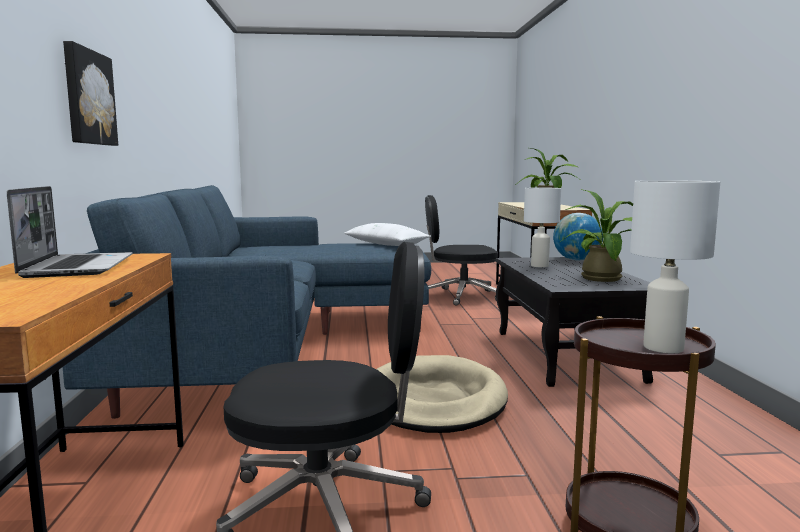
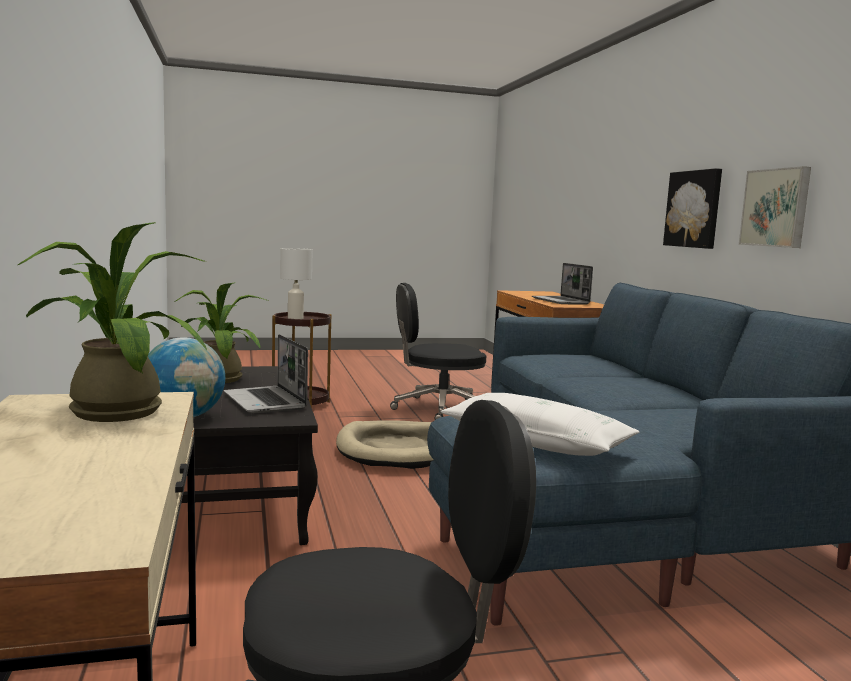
camera: 170 degrees right, 0 degrees up
(136, 110) = (776, 208): none -> picture
(539, 266) = (266, 401): white table lamp -> laptop

